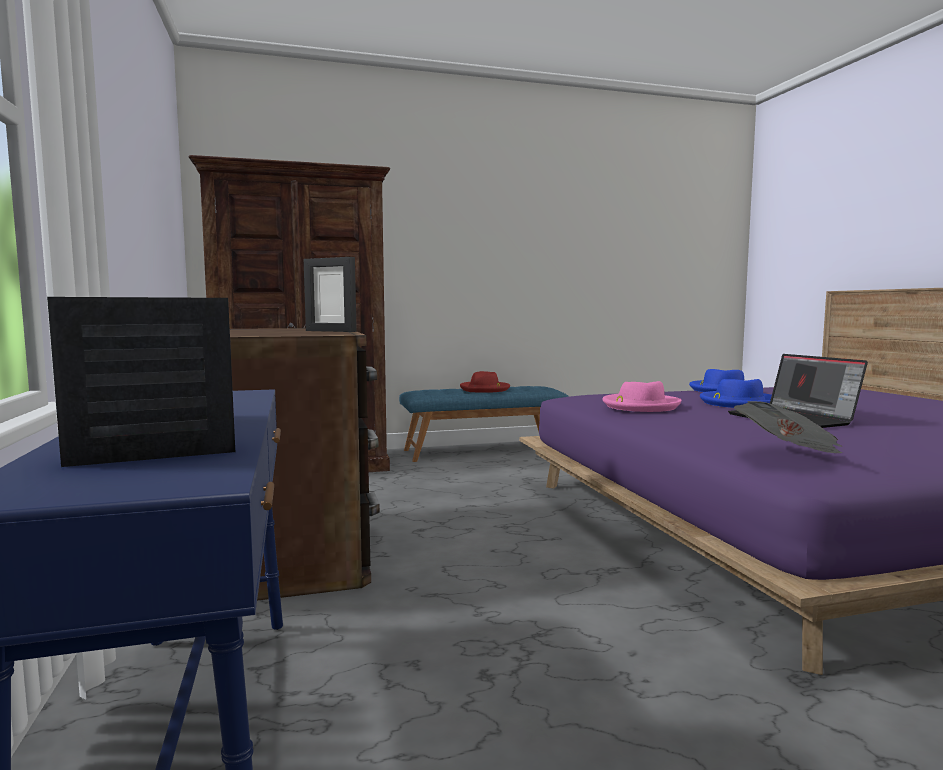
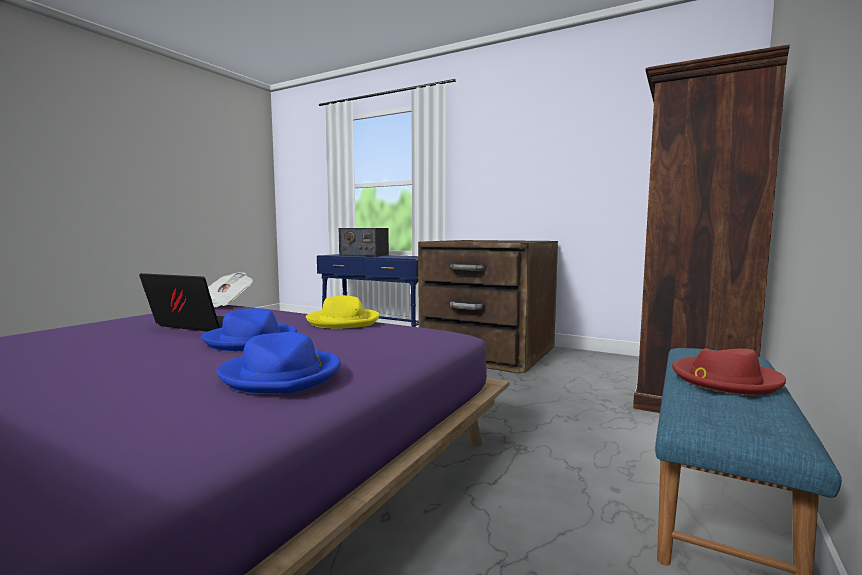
camera: 135 degrees right, 0 degrees up
(331, 331) = (466, 241): picture frame -> none
(640, 406) = (344, 321): pink hat -> yellow hat

